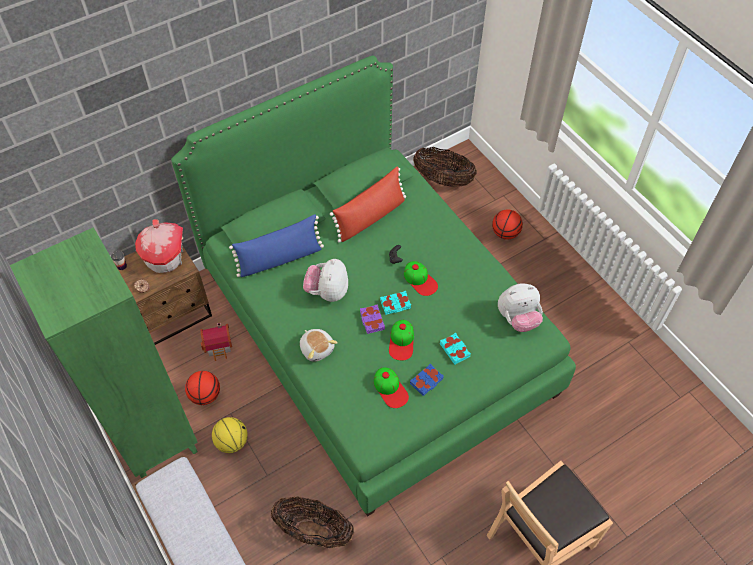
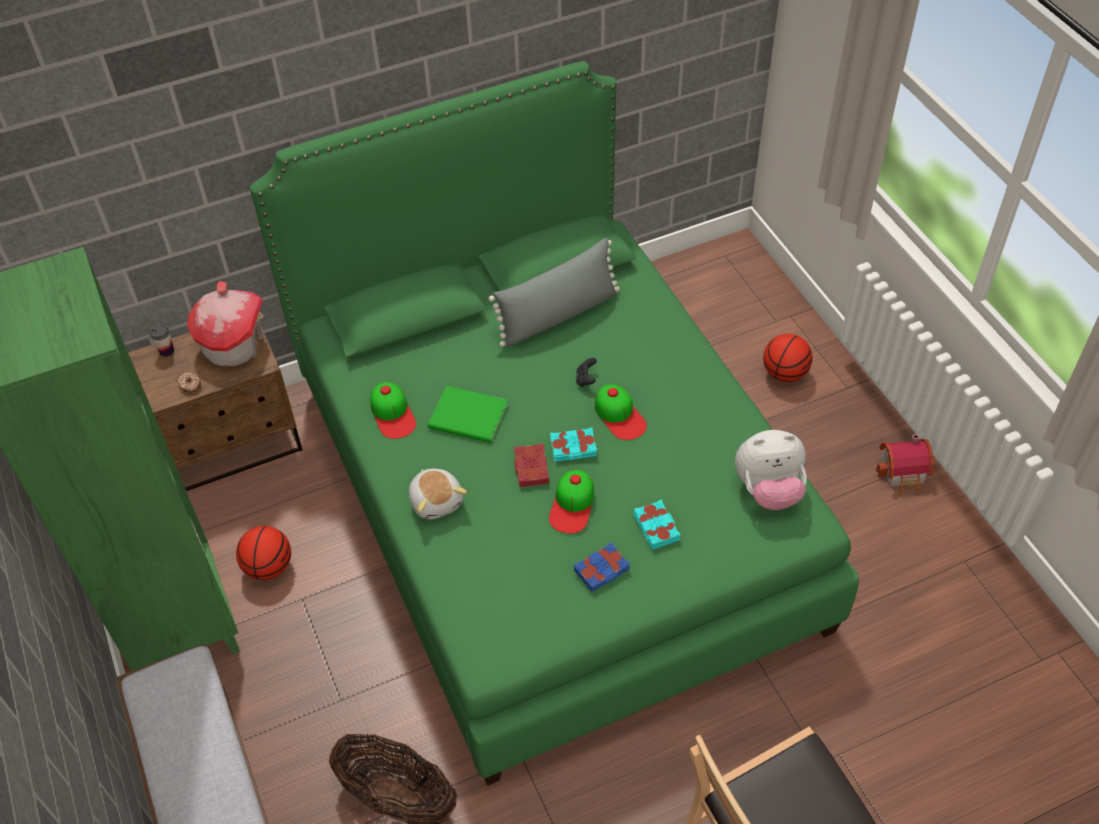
camera: 10 degrees right, 5 degrees down
(219, 346) = (305, 496): toy house -> toy house (904, 474)
(232, 441) = (295, 642): basketball -> none
(280, 259) = (405, 362): blue pillow -> none
(327, 292) = (469, 418): plush toy -> green book
(370, 217) = (558, 315): red pillow -> grey pillow
(371, 321) = (531, 468): purple book -> red book
(390, 389) = (541, 575): cap -> cap (393, 413)
(443, 180) = (697, 284): basket -> none

